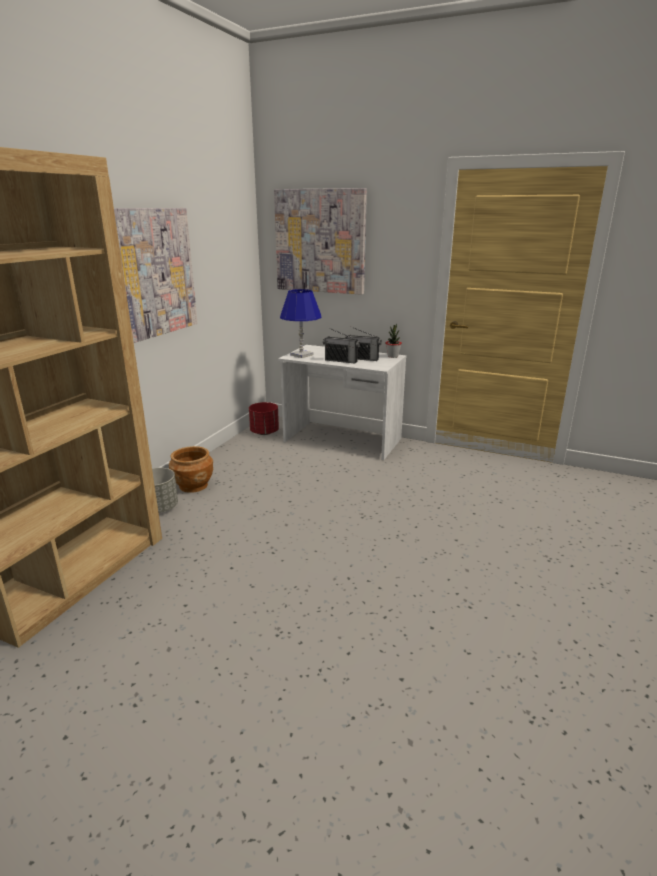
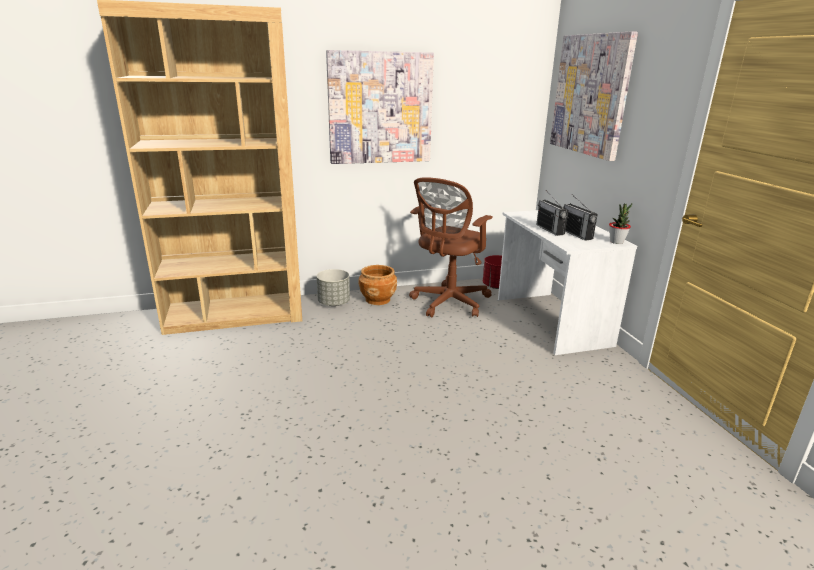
camera: 50 degrees right, 0 degrees up
(255, 461) = (448, 303): none -> brown office chair
(301, 355) = (529, 215): blue table lamp -> none

